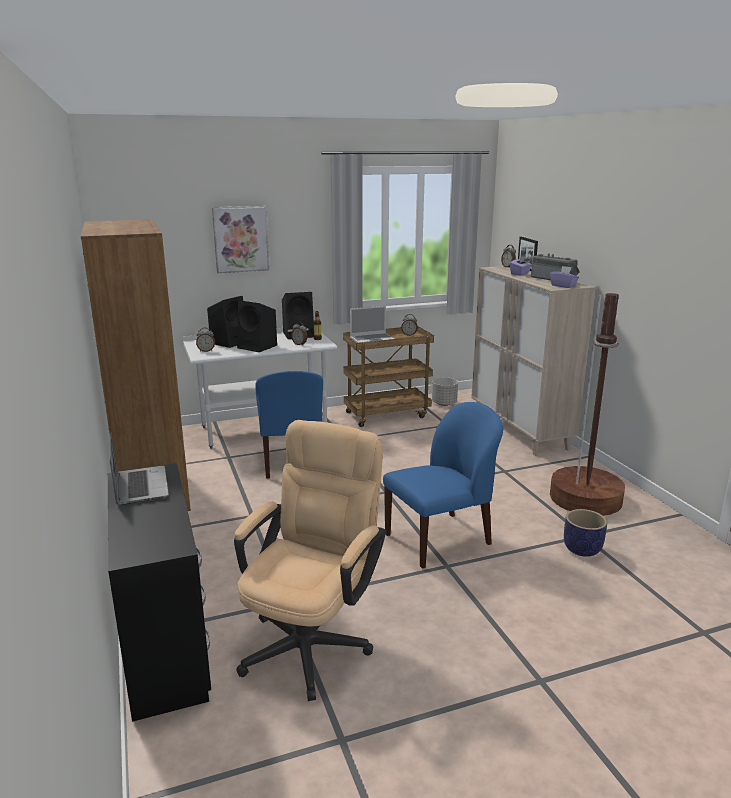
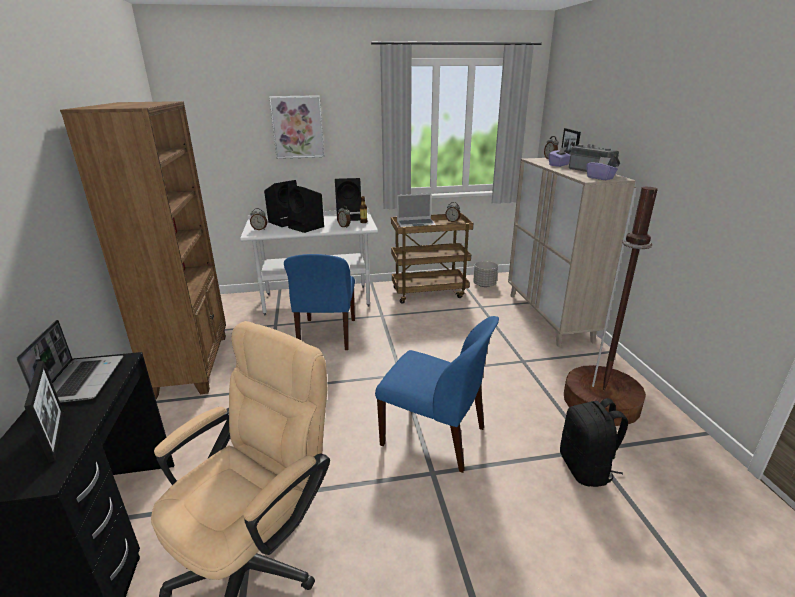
camera: 10 degrees right, 5 degrees up
(158, 522) = (56, 435): none -> picture frame
(440, 539) = (435, 437): blue chair -> blue chair turned 45 degrees clockwise
(582, 549) = (586, 468): planter -> black backpack

